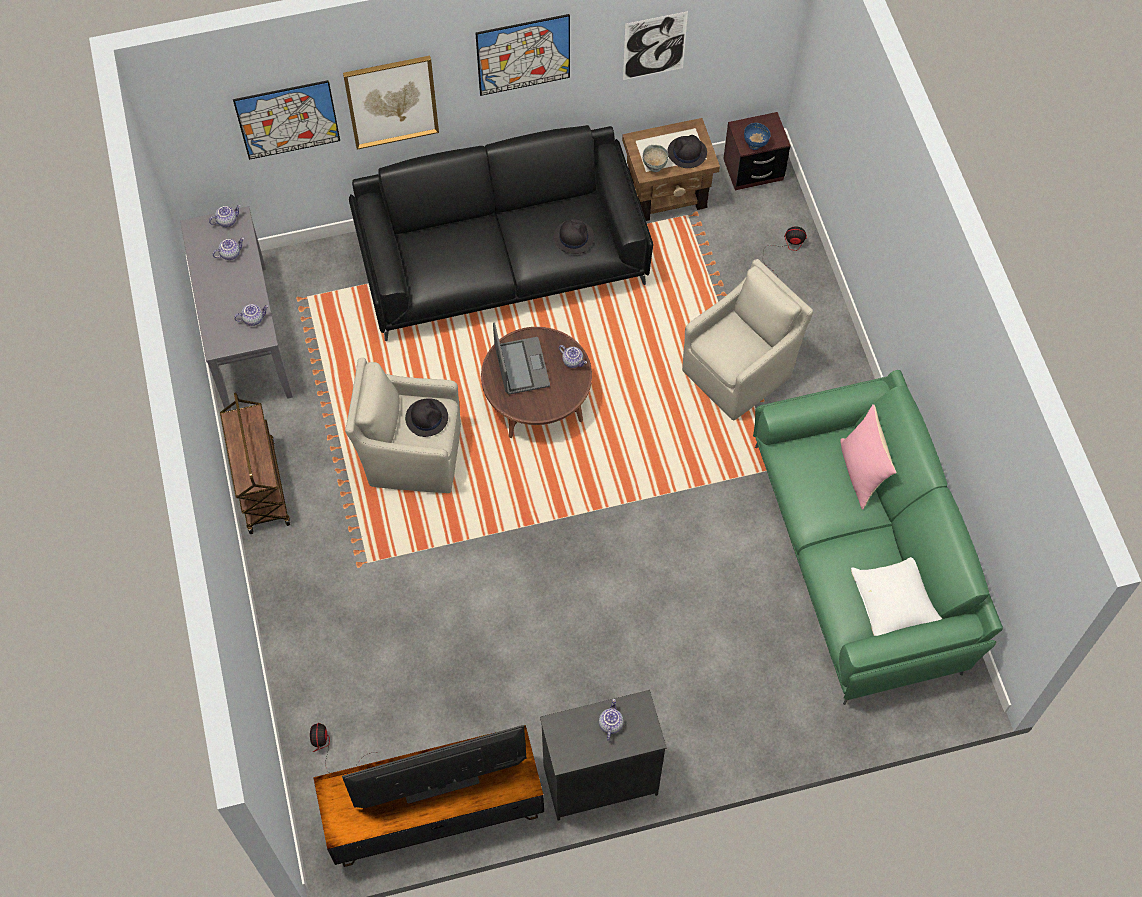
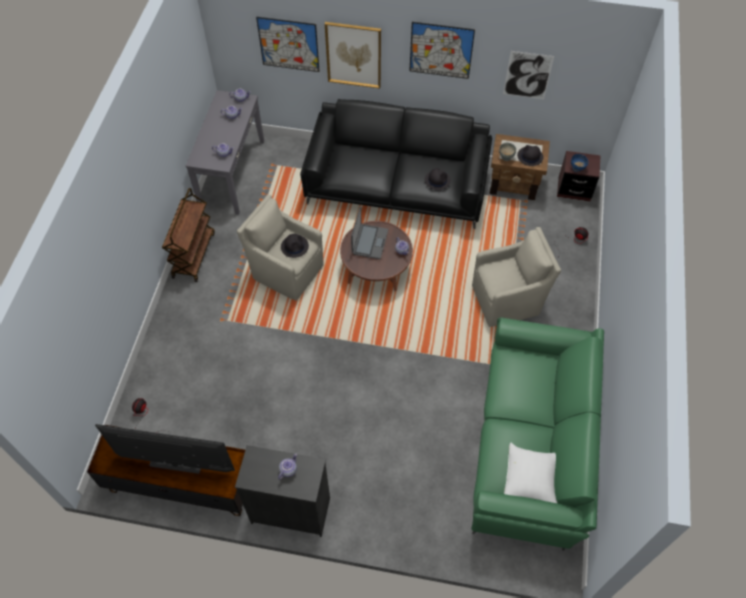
camera: 25 degrees right, 5 degrees down
(862, 472) = (550, 386): pink pillow -> none

